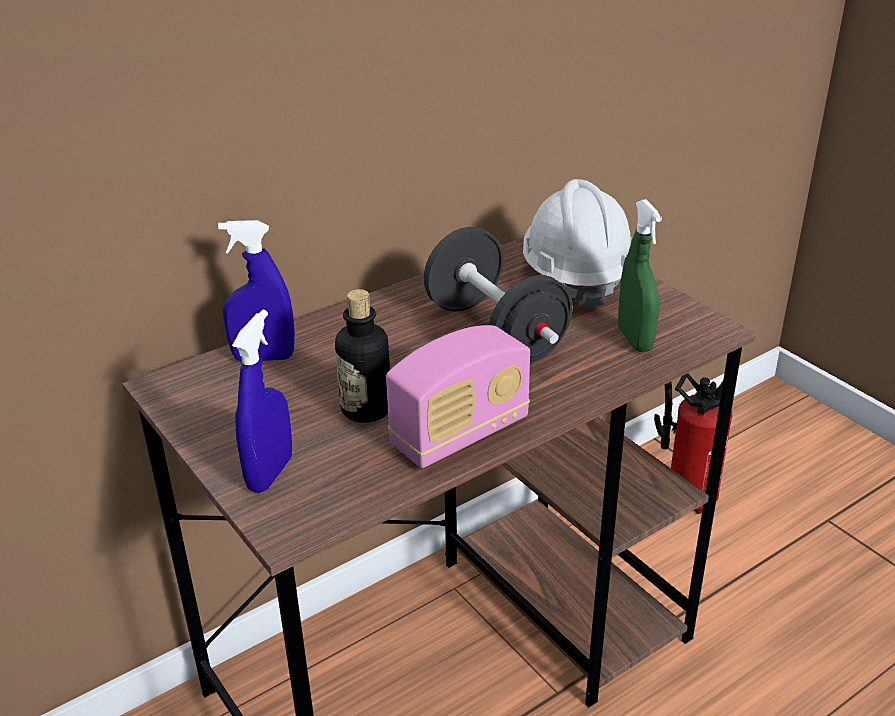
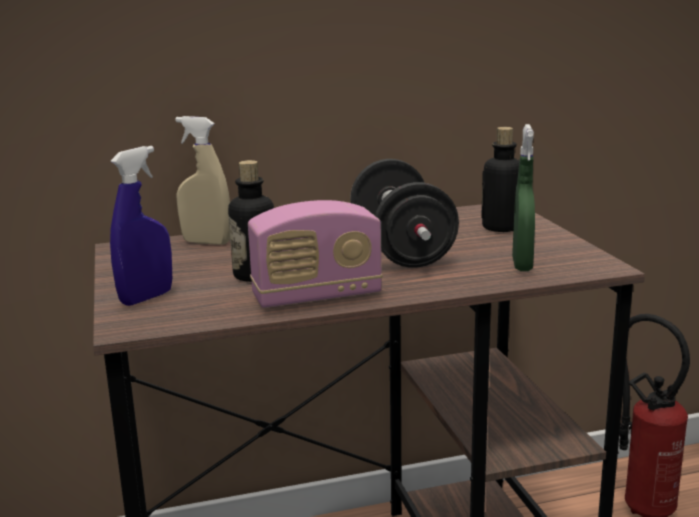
camera: 20 degrees right, 15 degrees down
(263, 358) = (206, 242): blue spray bottle -> beige spray bottle
(576, 276) = (501, 227): white hard hat -> bottle

